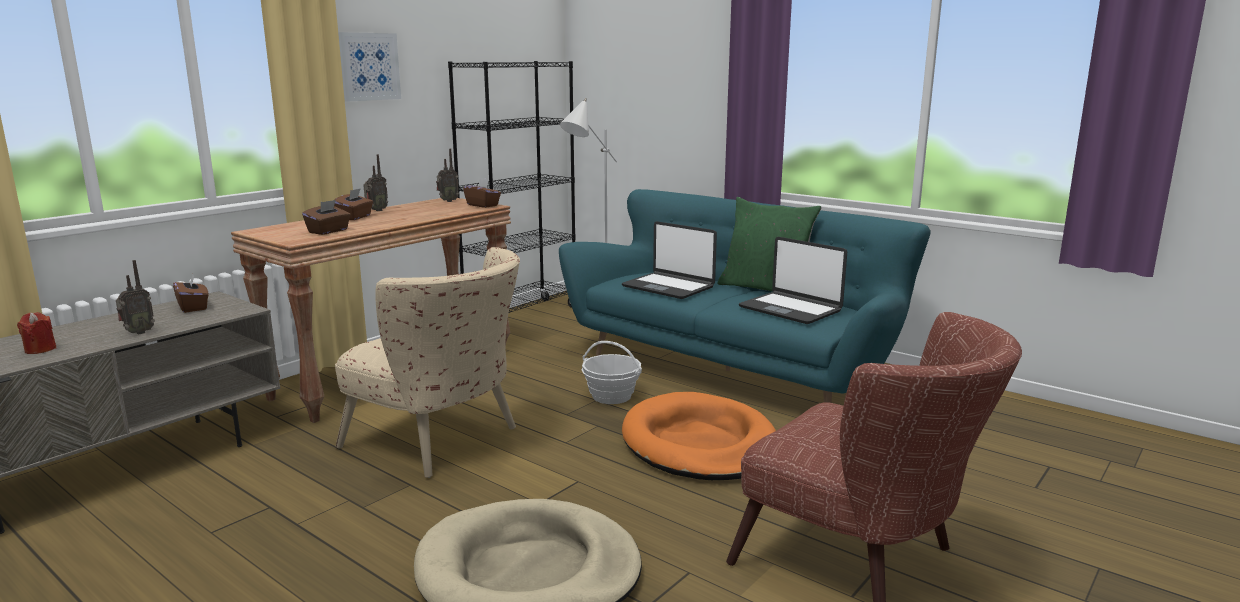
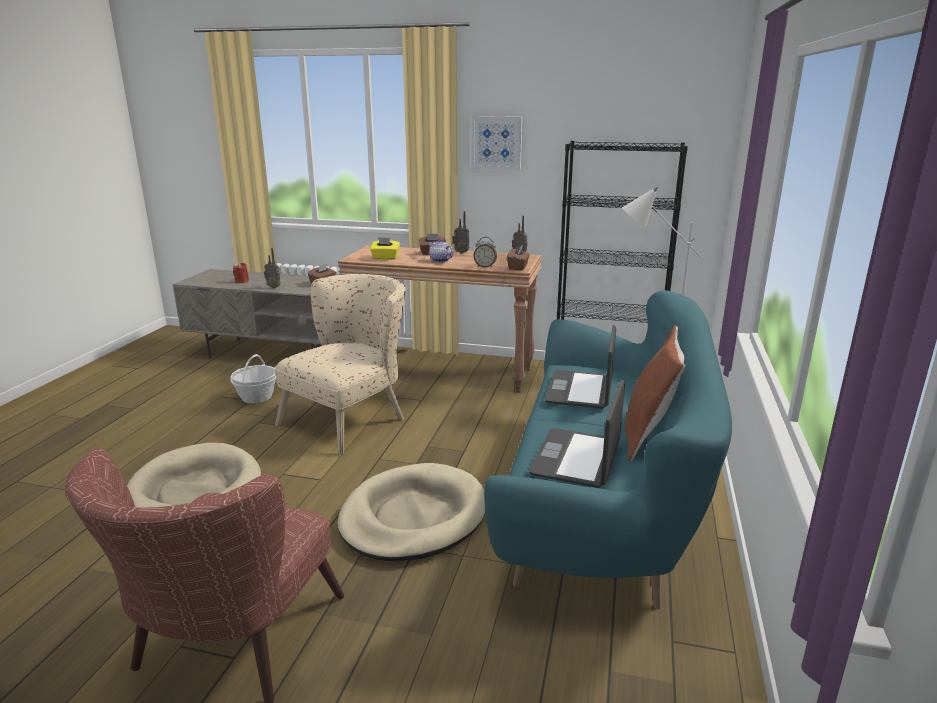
camera: 65 degrees right, 5 degrees up
(328, 231) = (385, 258): brown tissue box -> yellow tissue box
(394, 219) = (439, 260): none -> teapot
(442, 442) = (352, 418): beige armchair -> beige armchair turned 150 degrees counterclockwise
(457, 211) = (485, 266): none -> alarm clock
(611, 396) = (476, 455): basket -> basket (256, 397)
(699, 444) = (413, 517): orange dog bed -> beige dog bed
(765, 289) = (648, 436): green pillow -> brown pillow

